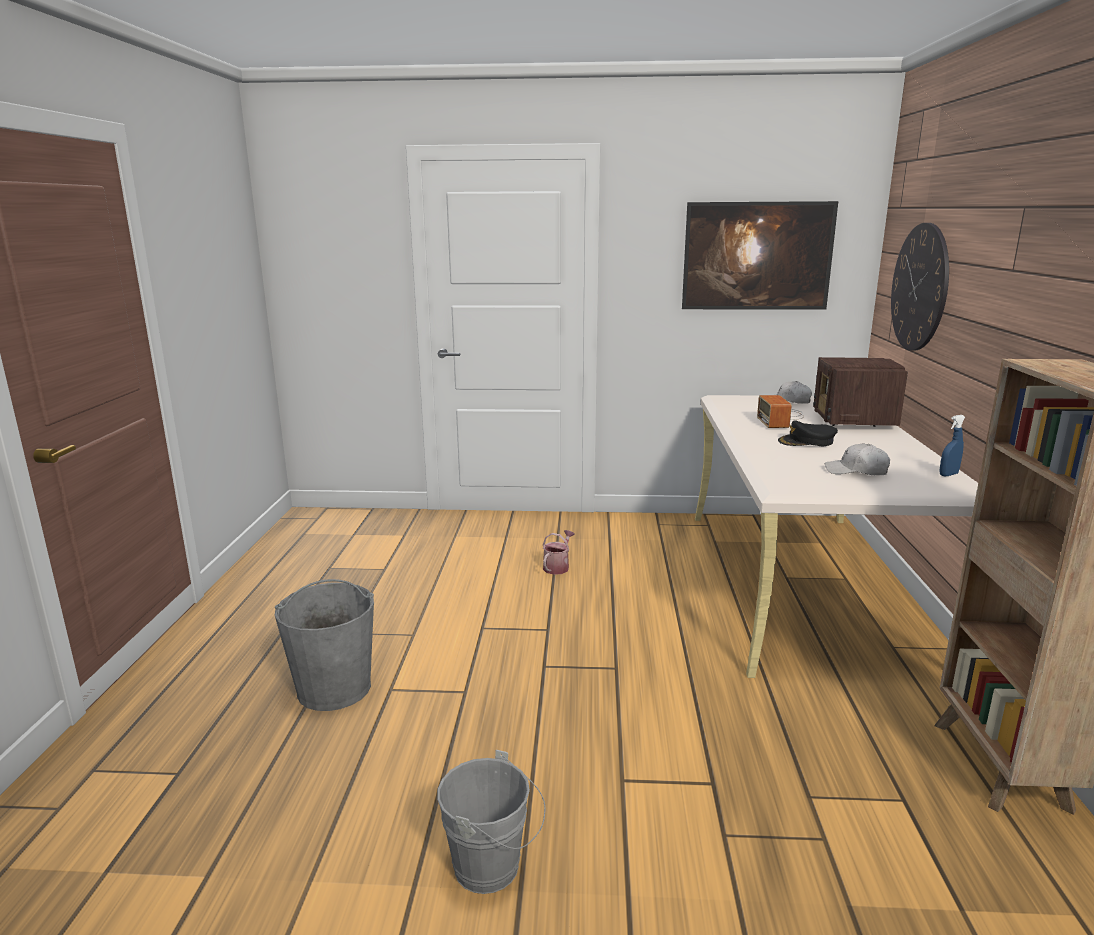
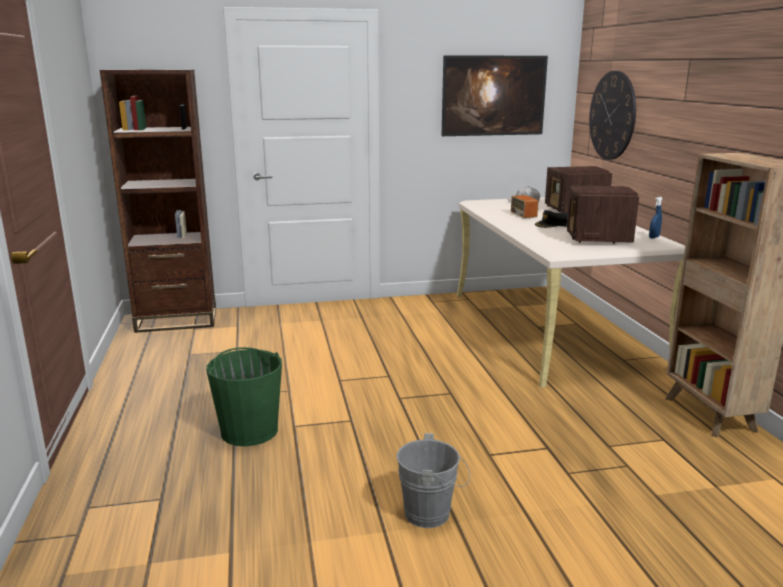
camera: 15 degrees left, 0 degrees up
(334, 688) = (249, 431): grey bucket -> green bucket
(342, 520) = (177, 320): none -> brown bookcase
(557, 567) = (373, 336): watering can -> none
(856, 471) = (598, 239): white cap -> radio

